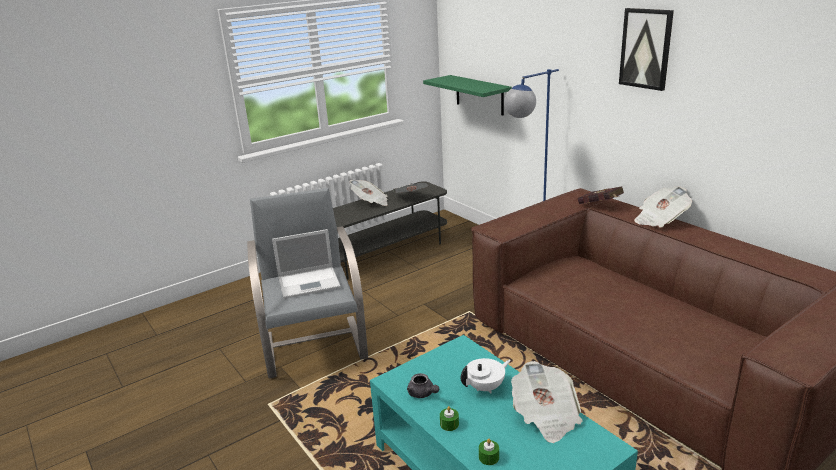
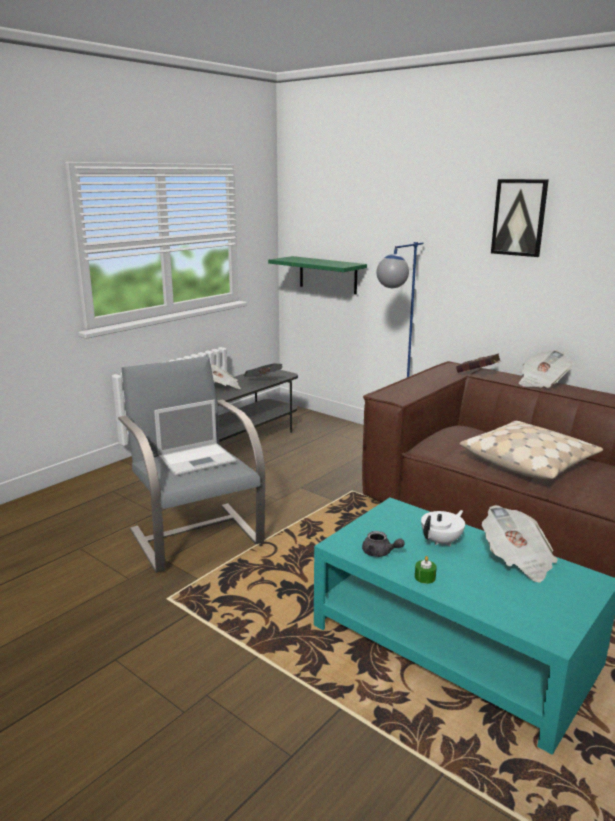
camera: 15 degrees left, 5 degrees down
(489, 457) = (484, 602): green candle -> none
(621, 305) = (529, 462): none -> beige pillow

